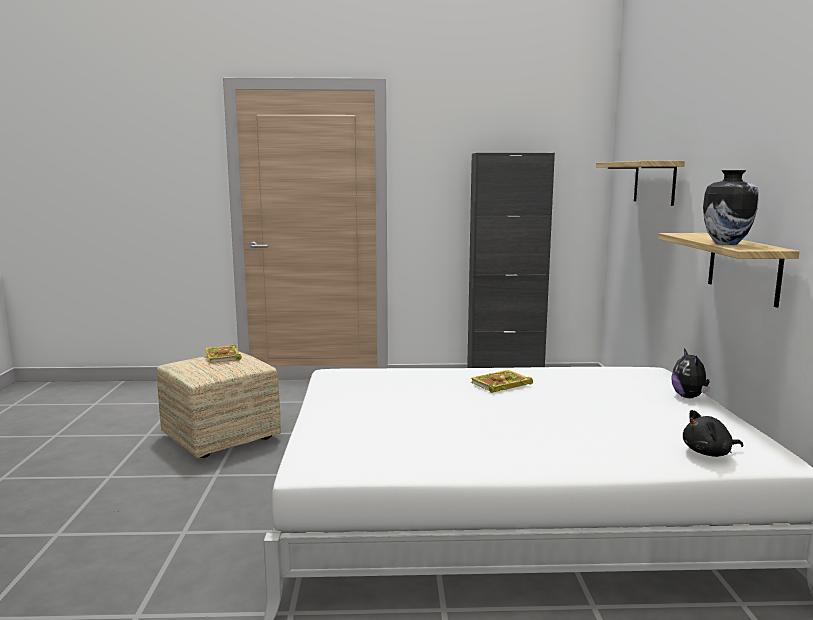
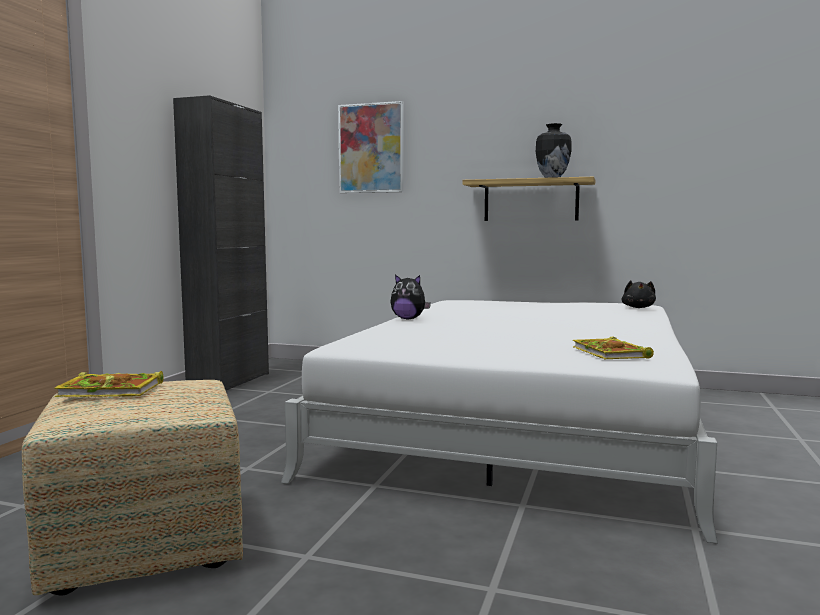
camera: 70 degrees left, 5 degrees down
(500, 385) = (462, 317): book -> book (612, 354)
(654, 182) = (371, 148): shelf -> picture
(689, 397) = (523, 302): plush toy -> plush toy (408, 319)

